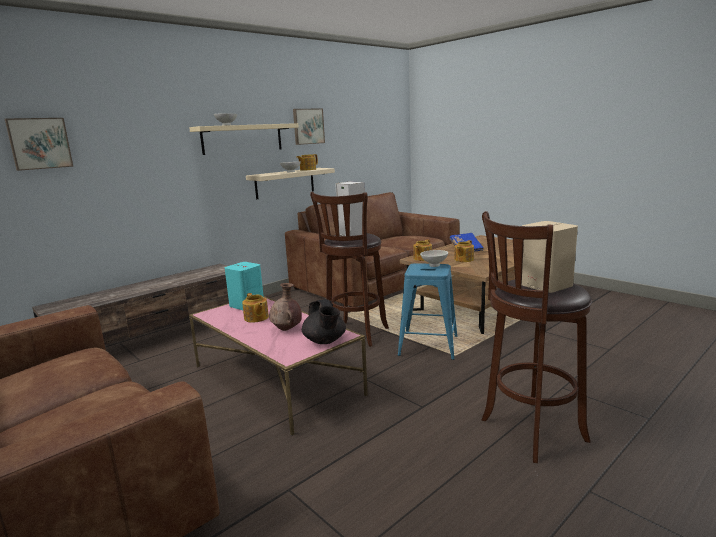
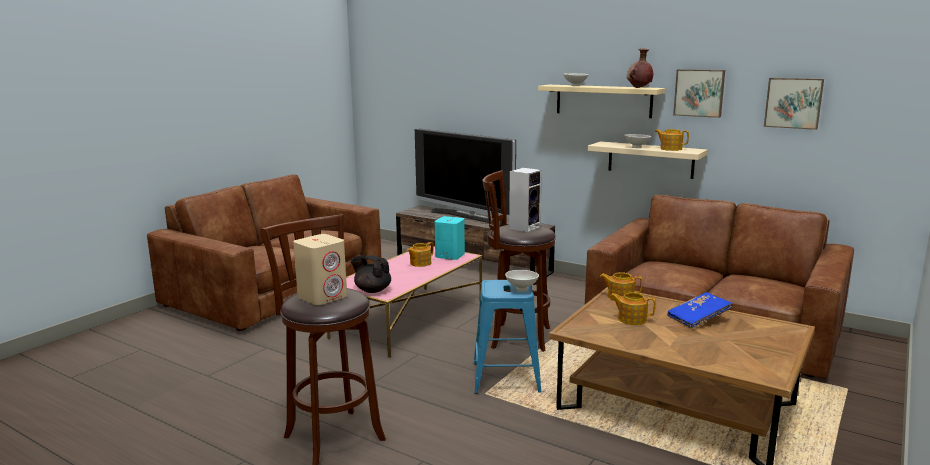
camera: 75 degrees right, 0 degrees up
(39, 143) = (441, 90): picture -> picture (793, 103)
(139, 288) = (468, 218): none -> television
(287, 329) = (396, 276): brown vase -> brown vase (639, 88)
(325, 341) = (372, 290): black teapot -> black teapot turned 60 degrees clockwise

